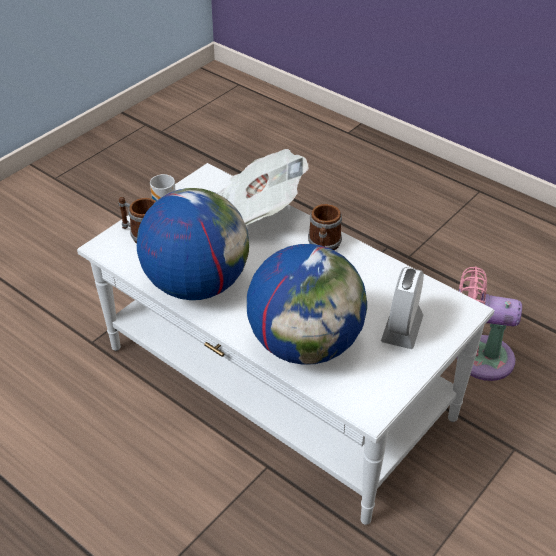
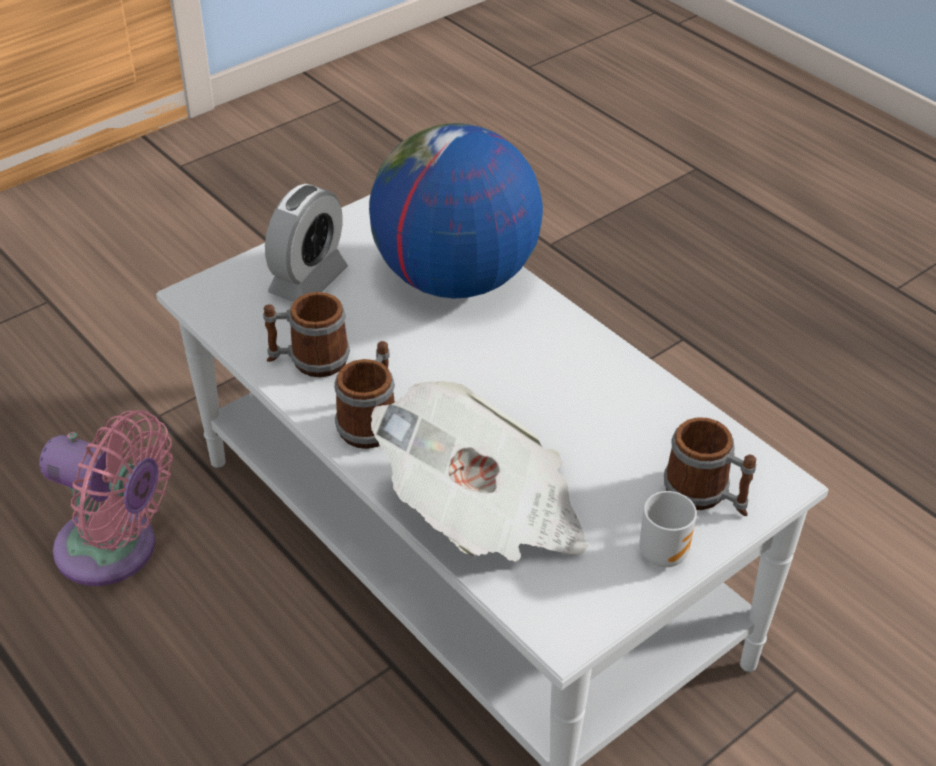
camera: 170 degrees left, 0 degrees up
(196, 284) = (606, 386): globe -> none
(374, 276) = (308, 360): none -> mug

